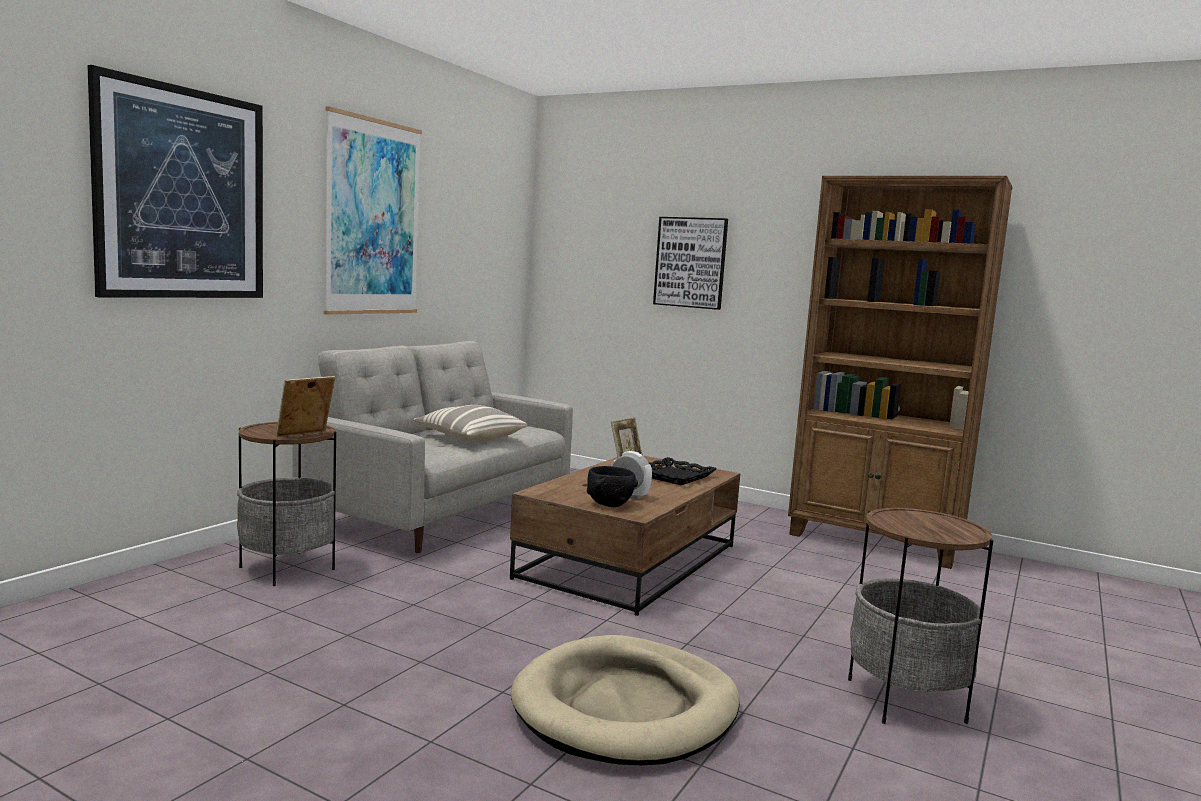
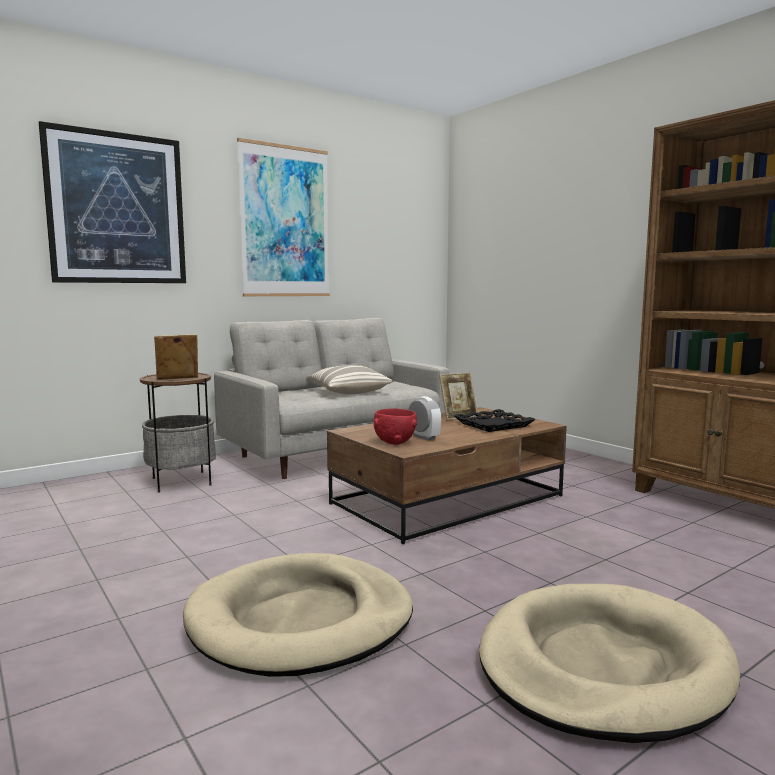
camera: 25 degrees right, 0 degrees up
(609, 504) = (395, 442): black bowl -> red bowl
(690, 262) = (565, 238): picture -> none
(905, 700) = (602, 666): side table -> beige dog bed

